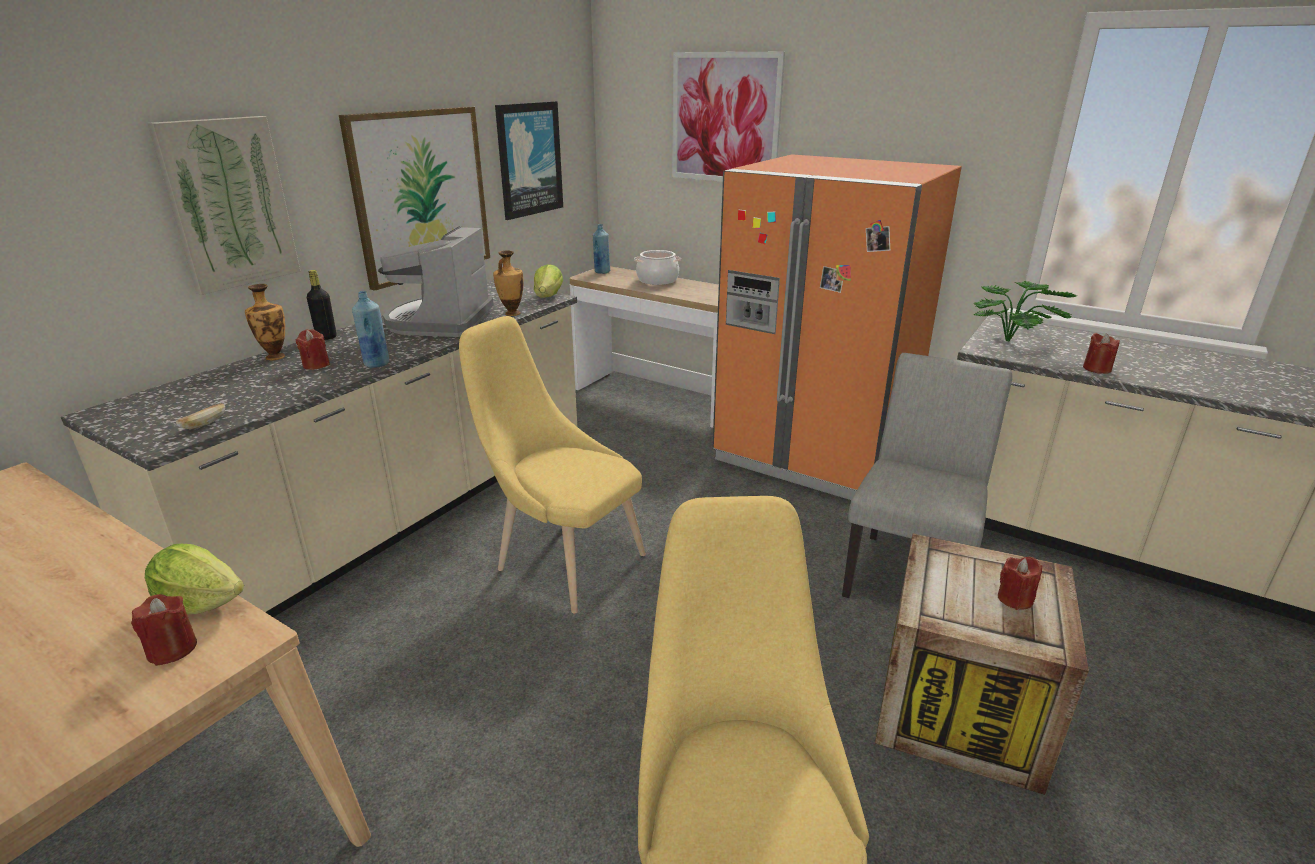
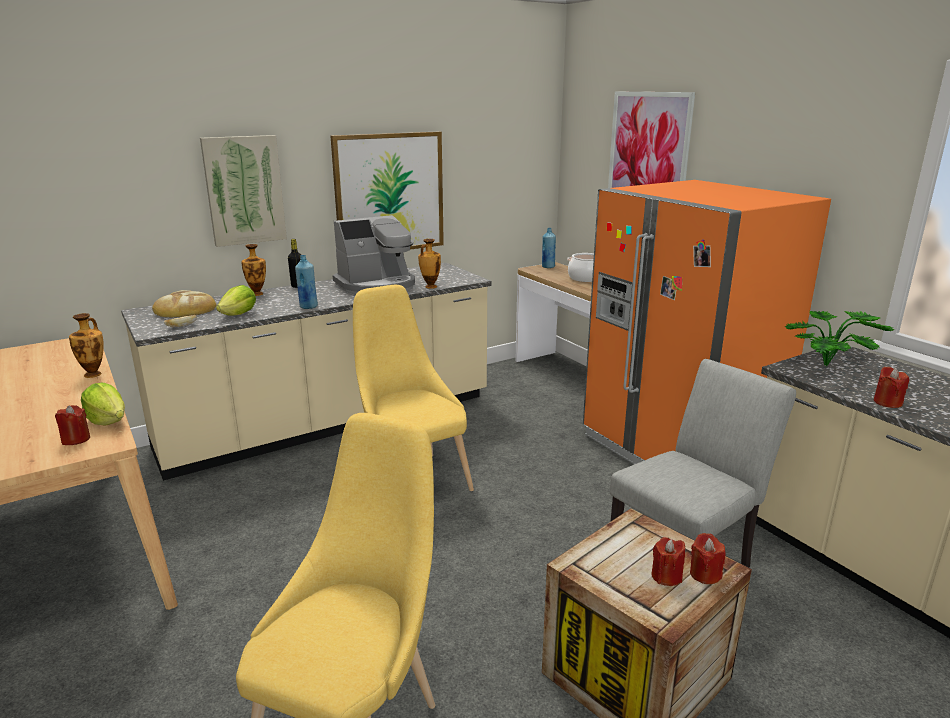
camera: 25 degrees right, 5 degrees down
(91, 531) = (94, 374): none -> vase
(180, 398) = (184, 309): none -> bread
(316, 365) = (274, 302): red candle -> red candle (705, 574)
(440, 321) = (377, 286): coffee machine -> coffee machine turned 150 degrees counterclockwise
(529, 159) = (490, 172): picture -> none
(548, 296) = (470, 278): lettuce -> lettuce (239, 314)

